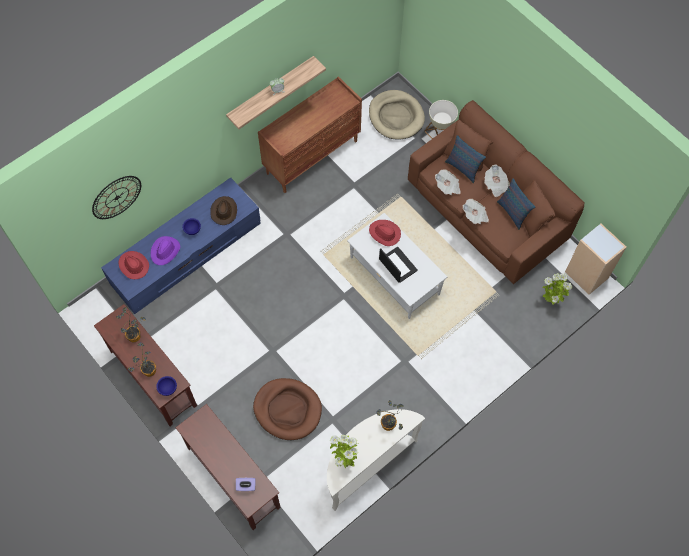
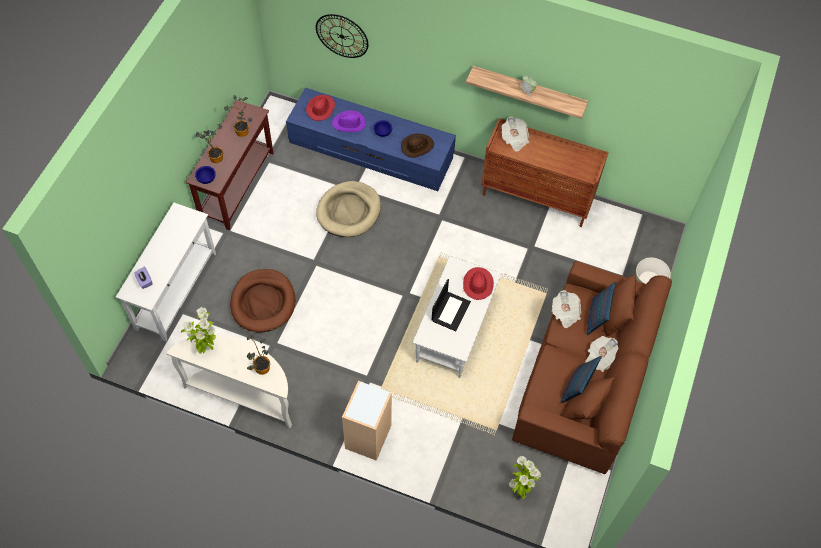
camera: 60 degrees right, 5 degrees down
(233, 477) = (176, 290): brown console table -> white console table
(396, 116) = (634, 247): beige dog bed -> beige dog bed (349, 211)
(475, 216) = (549, 354): newspaper -> newspaper (514, 139)
(586, 275) = (574, 514): bookcase -> bookcase (367, 437)

